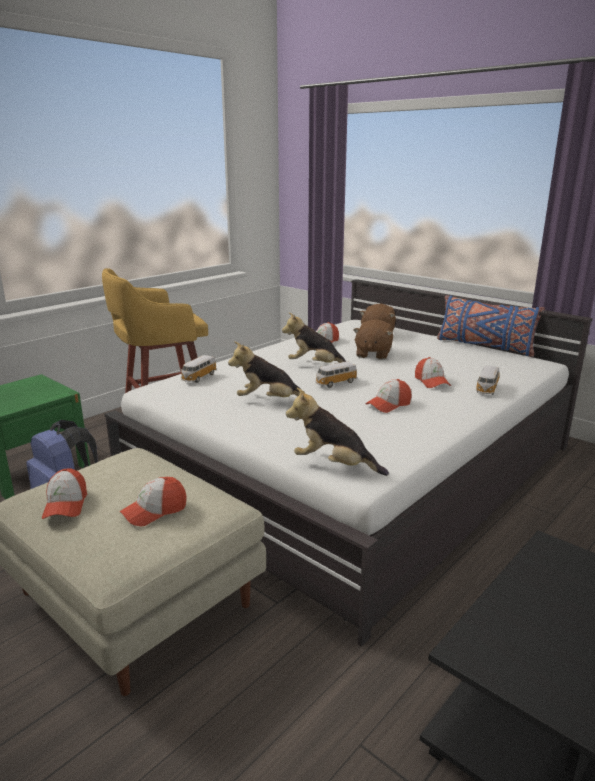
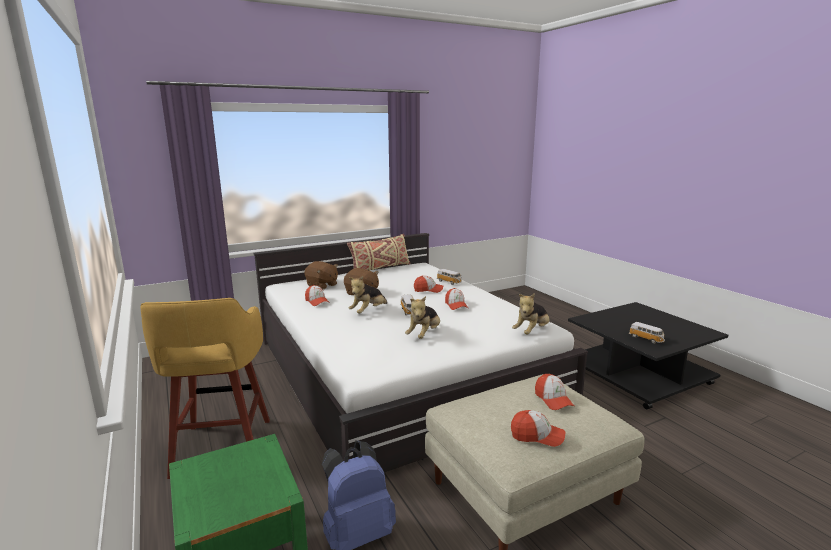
camera: 70 degrees left, 5 degrees down
(198, 377) = (355, 352): toy car -> toy car (646, 339)
(484, 346) = (380, 268): blue pillow -> beige pillow

